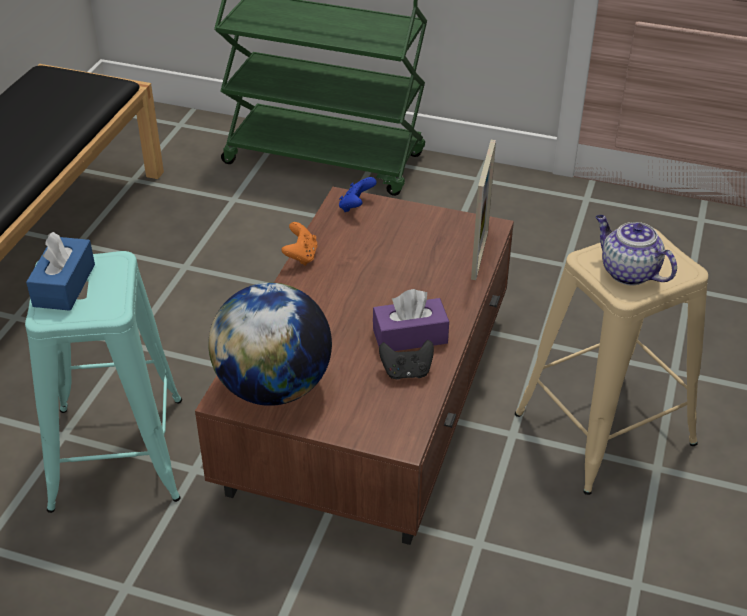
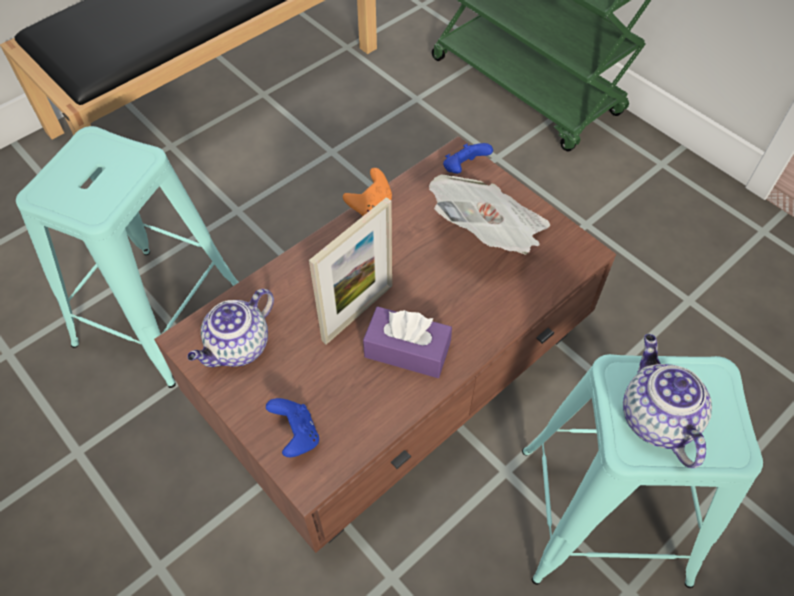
camera: 30 degrees right, 15 degrees up
(64, 285) = (79, 166): blue tissue box -> none
(273, 387) = (238, 348): globe -> teapot
(370, 421) = (296, 435): none -> blue game controller
(406, 372) = (373, 393): black game controller -> none
(411, 241) = (489, 234): none -> newspaper
(479, 255) = (549, 282): picture frame -> picture frame (357, 313)
(604, 429) = (603, 514): beige stool -> turquoise stool

